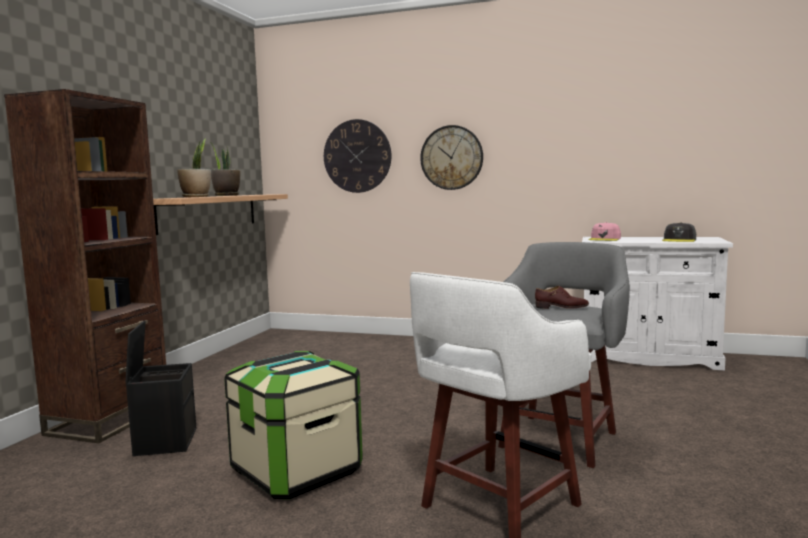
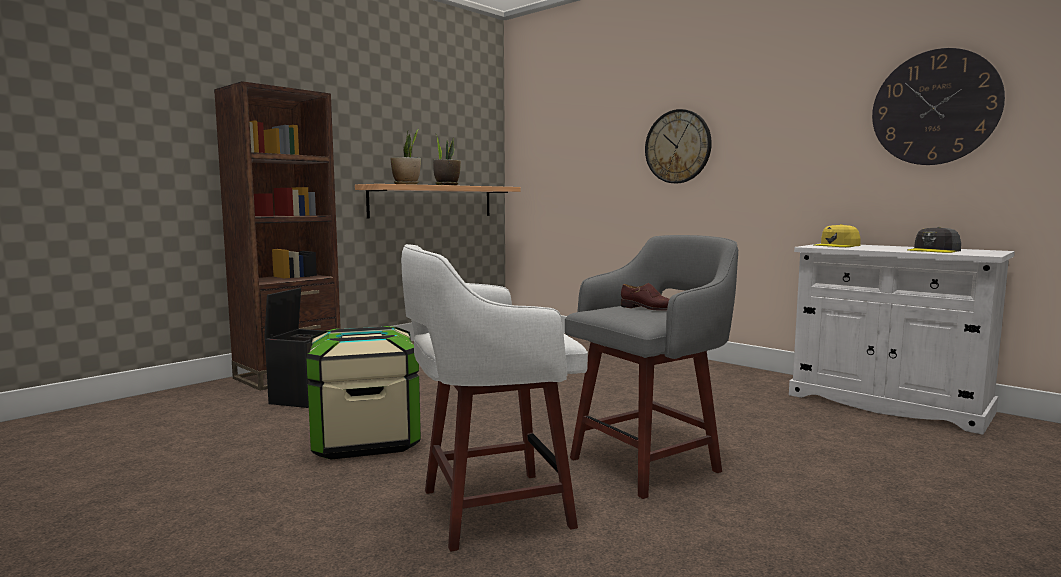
camera: 25 degrees right, 0 degrees up
(357, 156) = (586, 147): wall clock -> wall clock (935, 107)
(604, 239) = (837, 245): pink cap -> yellow cap

